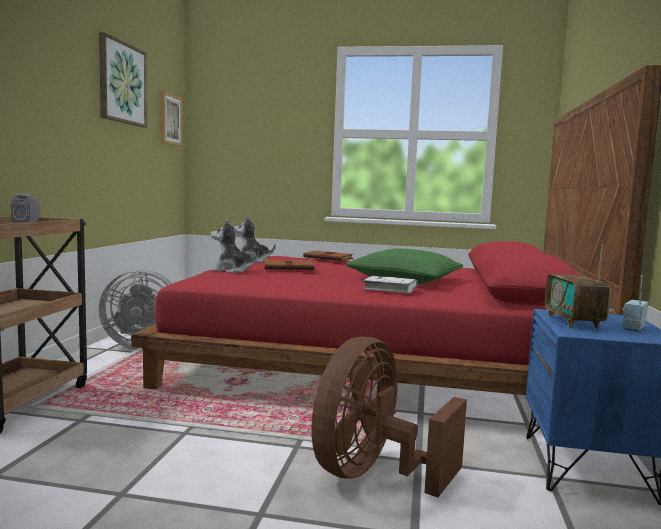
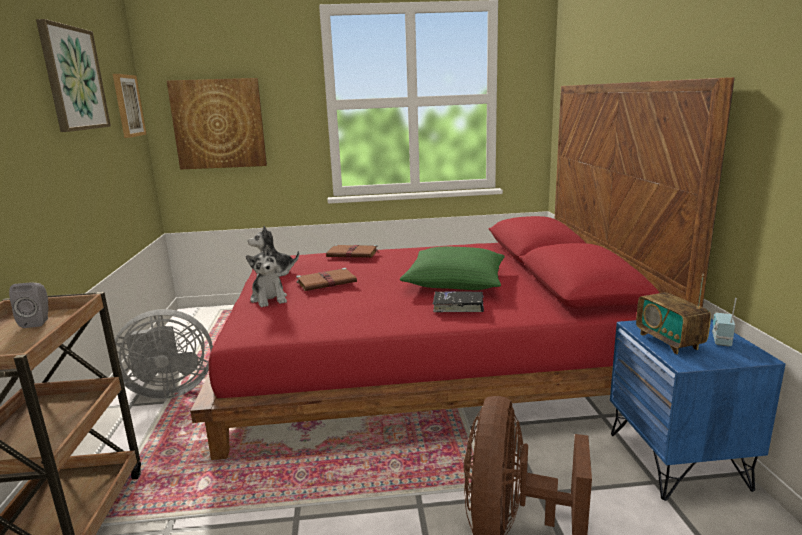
camera: 15 degrees left, 10 degrees up
(232, 270) = (269, 299): plush toy -> plush toy turned 105 degrees counterclockwise
(242, 143) = (219, 124): none -> picture
(390, 289) = (458, 306): white book -> black book

